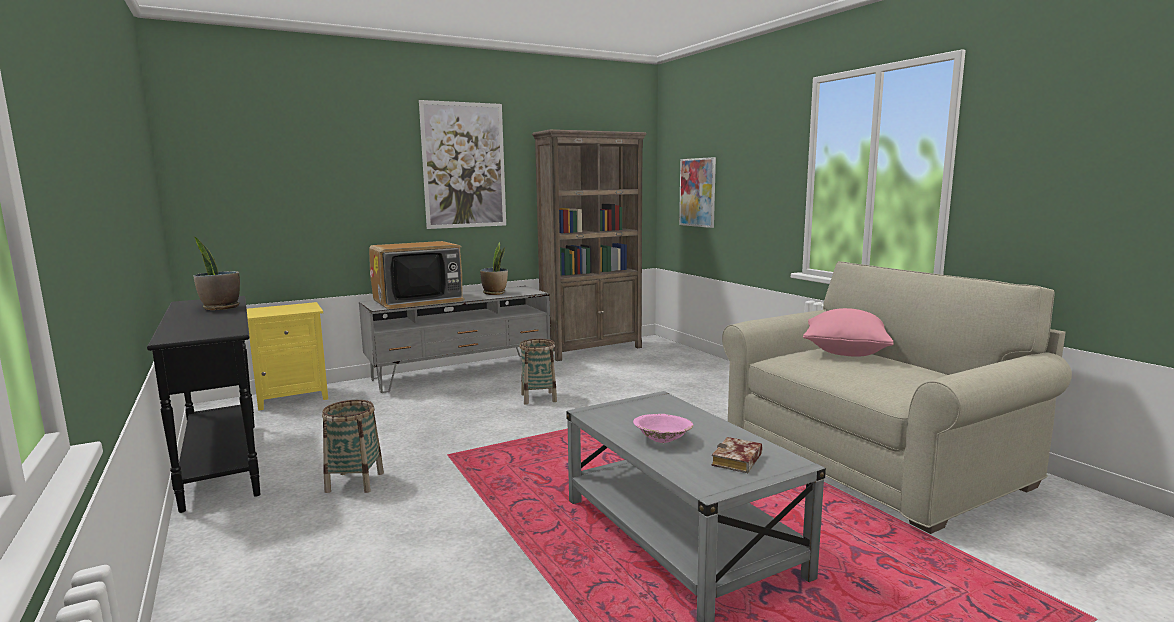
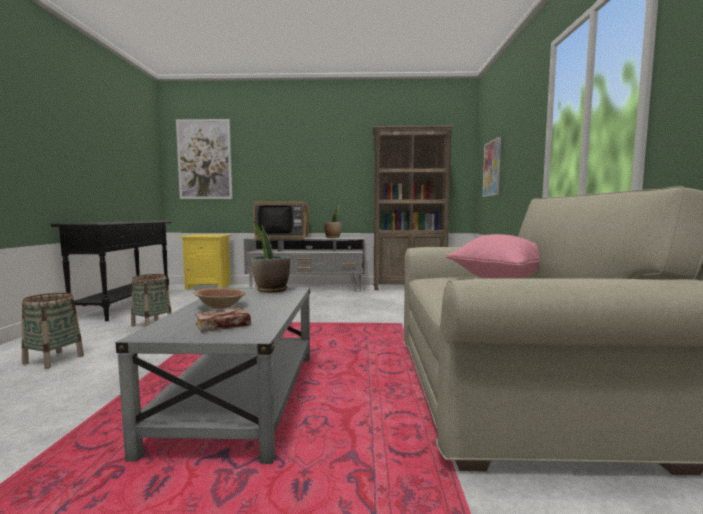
camera: 30 degrees right, 5 degrees down
(220, 308) = (139, 221): potted plant -> potted plant (271, 290)
(464, 165) = (324, 155): picture -> picture (204, 159)
(538, 398) = (324, 305): basket -> basket (54, 360)
(662, 439) = (220, 306): pink bowl -> brown bowl

